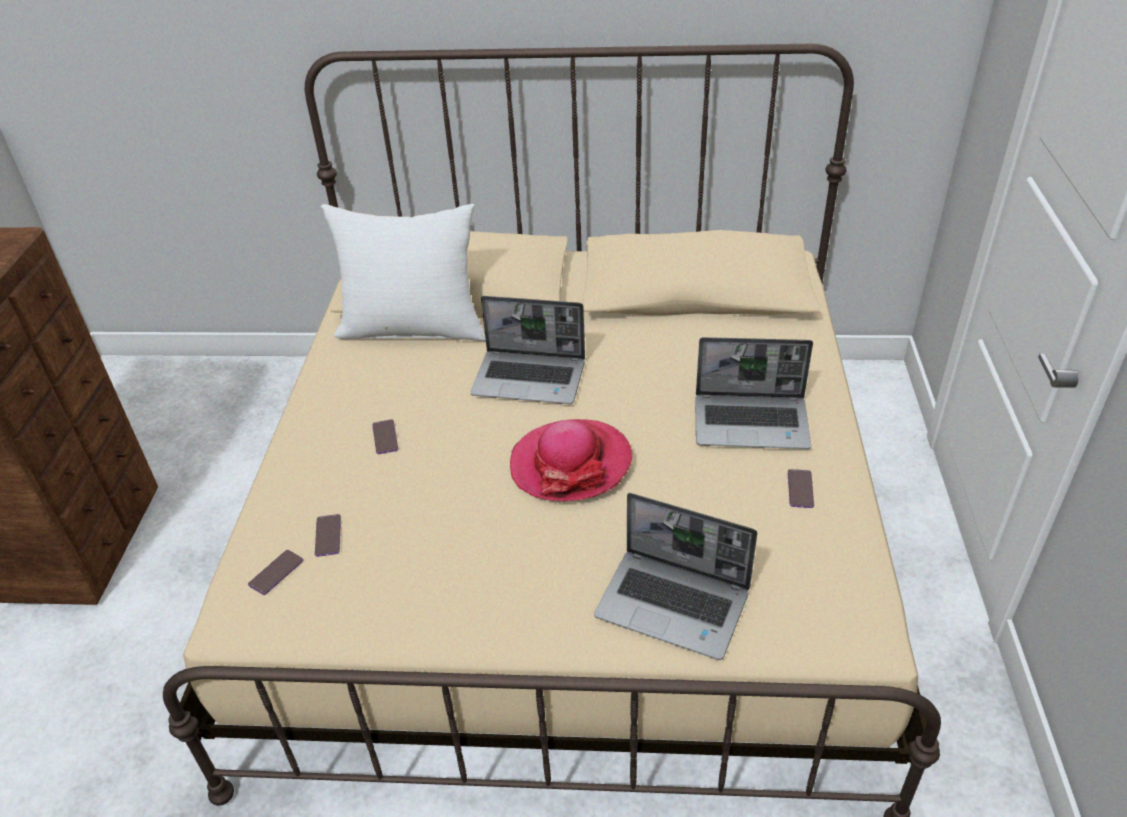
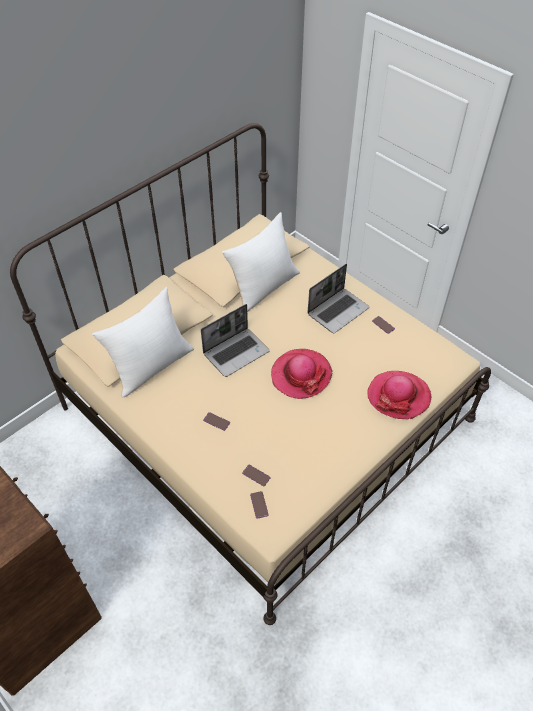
camera: 50 degrees left, 10 degrees up
(674, 604) = (398, 396): laptop -> hat
(682, 328) = (263, 287): none -> white pillow

